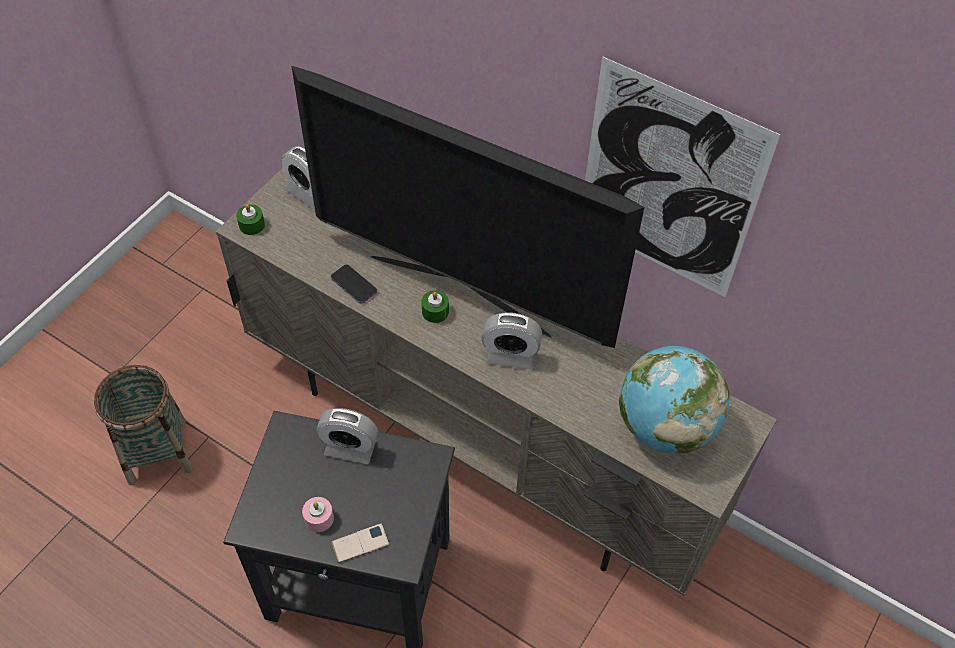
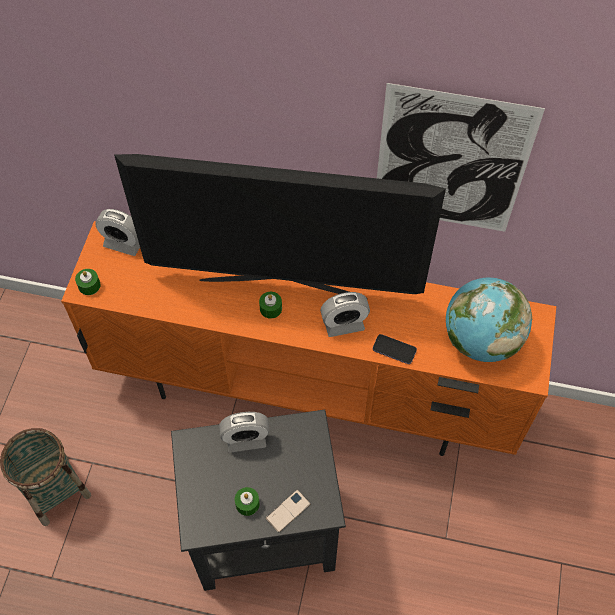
camera: 20 degrees left, 5 degrees up
(319, 518) = (247, 504): pink candle -> green candle
(354, 285) = (196, 308): phone -> phone (394, 350)
(479, 446) = (310, 393): beige tv stand -> orange tv stand

